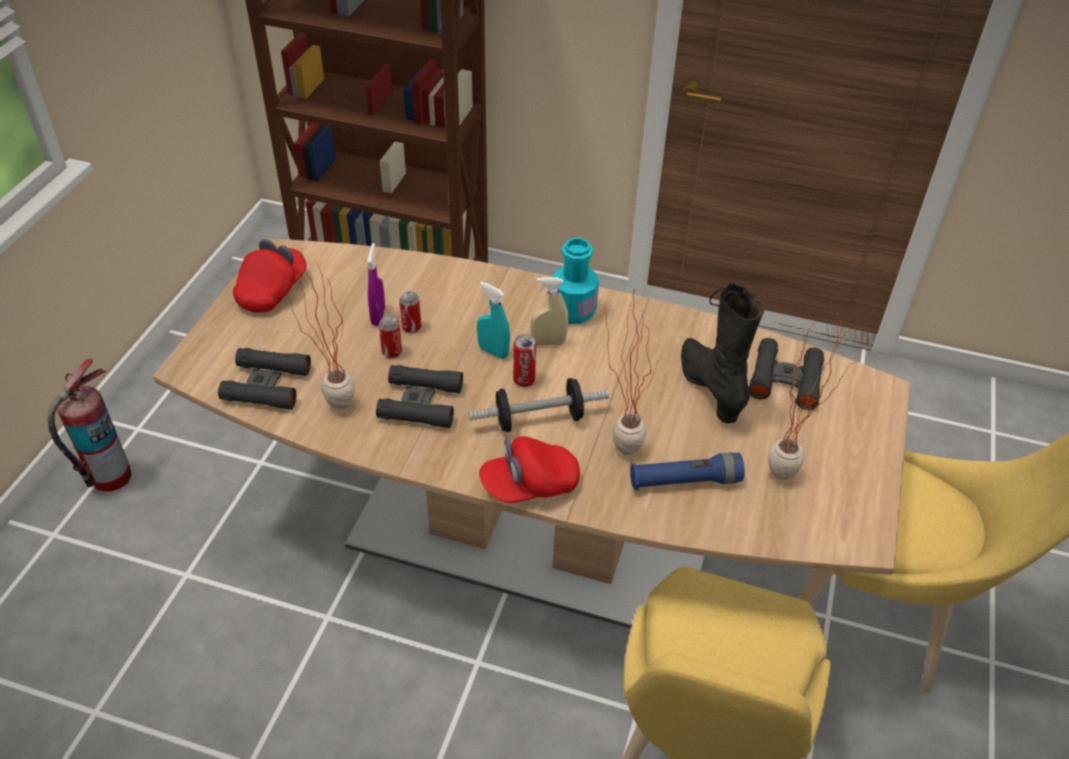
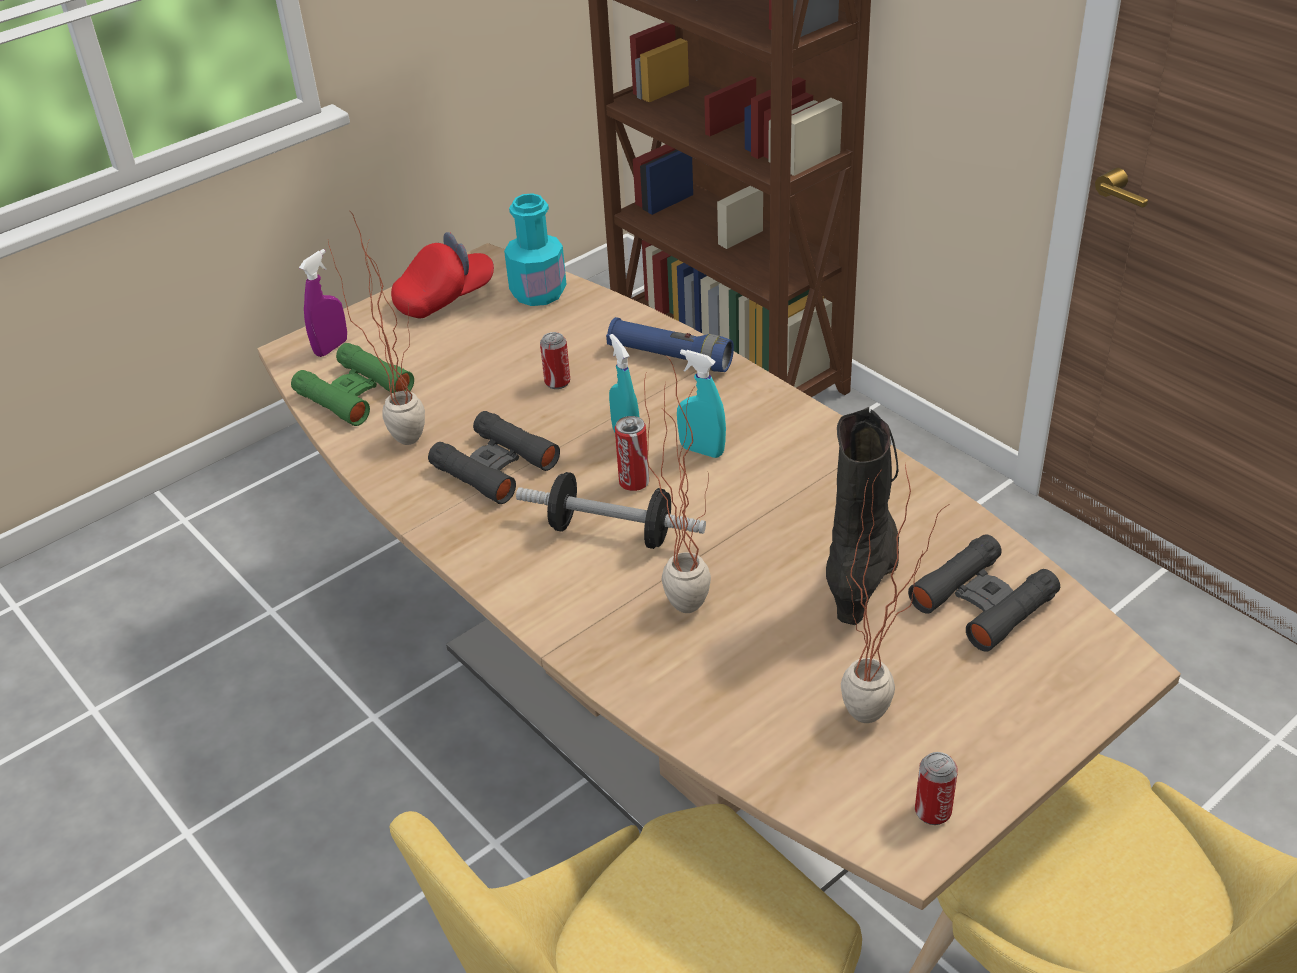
camera: 35 degrees right, 5 degrees down
(110, 477) = (274, 483): fire extinguisher -> none
(267, 385) = (354, 393): black binoculars -> green binoculars
(378, 316) = (531, 359): purple spray bottle -> purple spray bottle (331, 347)
(392, 352) = (512, 402): can -> can (932, 812)
(529, 485) = (534, 601): red cap -> none
(548, 343) = (702, 450): beige spray bottle -> turquoise spray bottle
(573, 311) = (766, 424): turquoise bottle -> turquoise bottle (538, 292)
(684, 481) = (727, 671): blue flashlight -> blue flashlight (670, 358)

